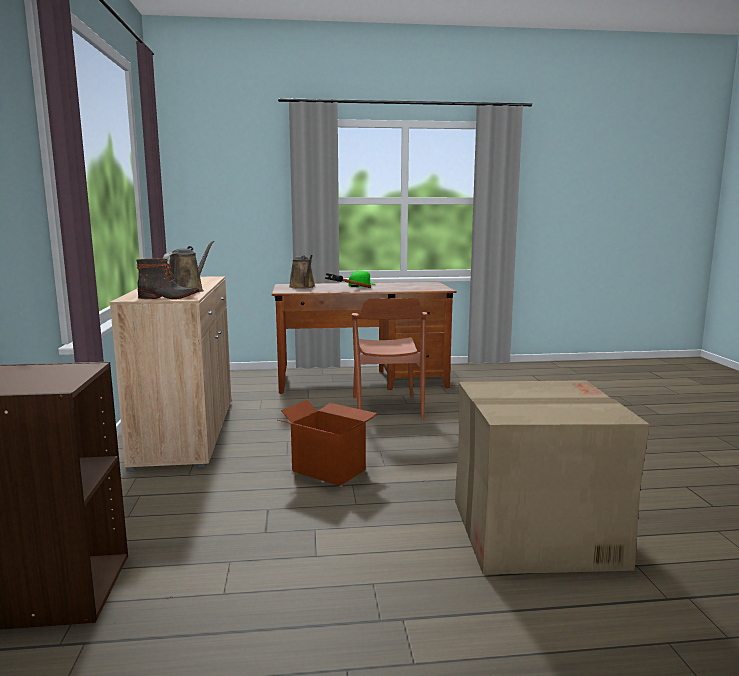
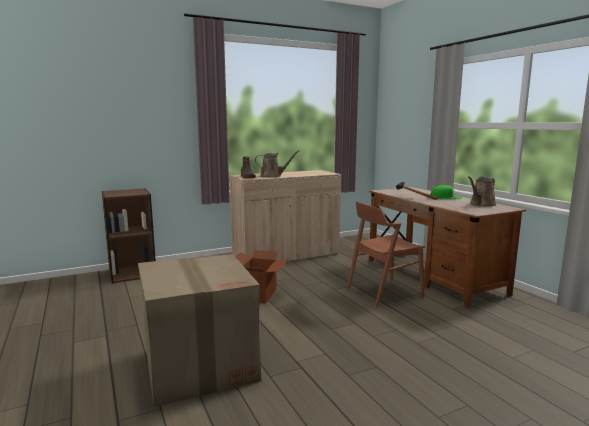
camera: 70 degrees right, 0 degrees up
(303, 287) = (408, 191): brown watering can -> brown watering can (481, 204)

